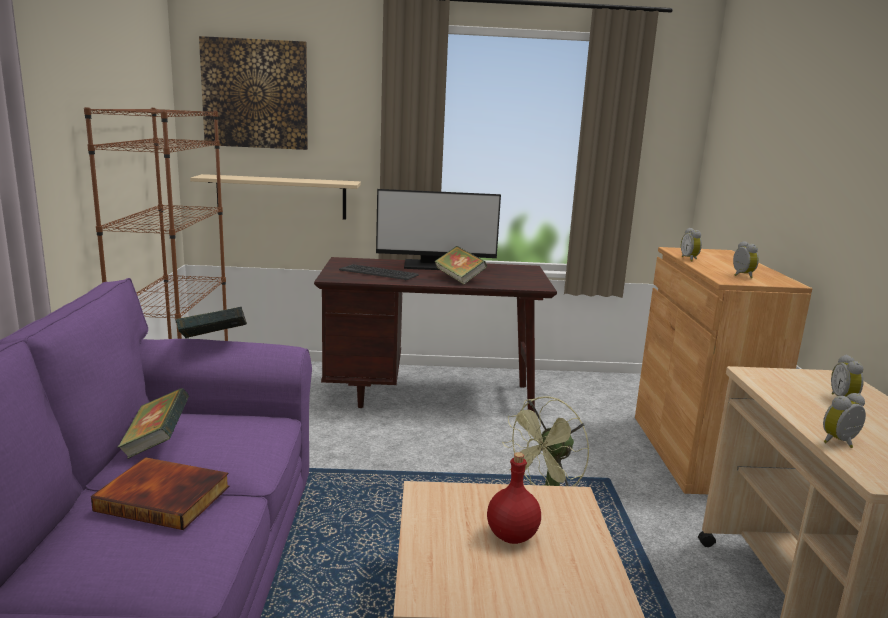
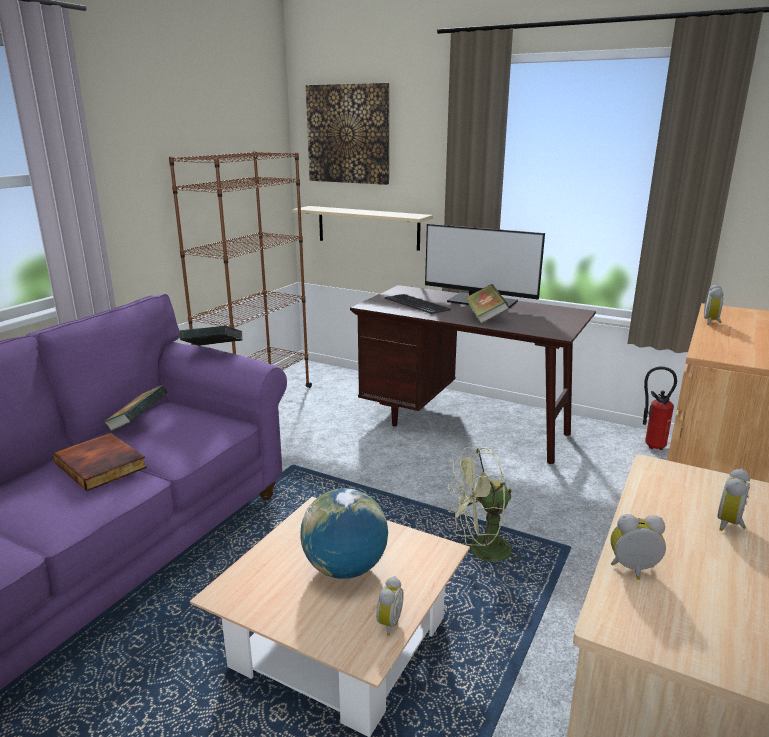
camera: 30 degrees right, 5 degrees up
(511, 536) = (345, 568): red bottle -> globe
(592, 383) = (651, 445): none -> fire extinguisher
(741, 275) = (741, 350): alarm clock -> alarm clock (387, 623)

